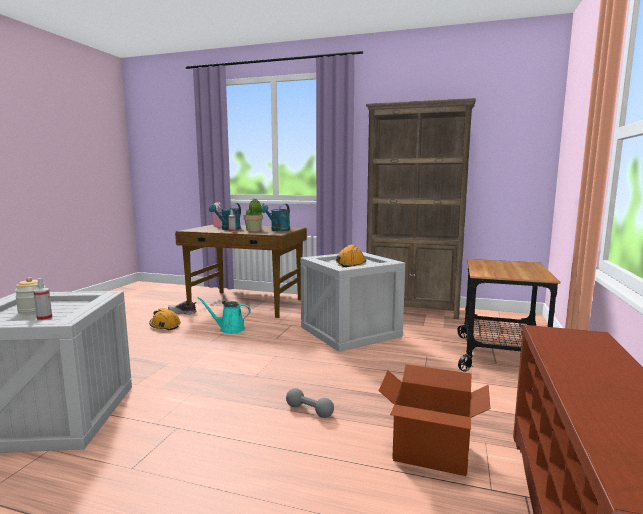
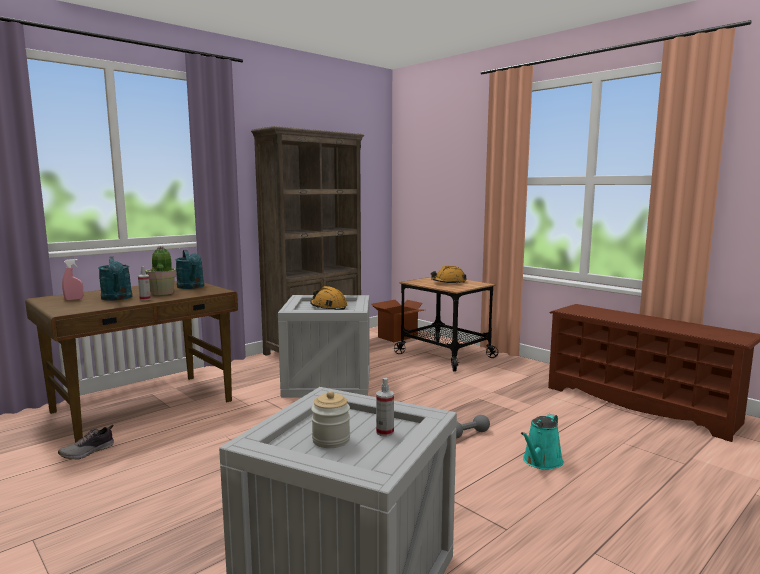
camera: 60 degrees left, 0 degrees up
(165, 325) = (123, 472): orange hard hat -> orange hard hat (448, 282)
(229, 329) = (221, 432): turquoise watering can -> turquoise watering can (541, 462)
(431, 453) = (552, 413): cardboard box -> cardboard box (398, 337)

